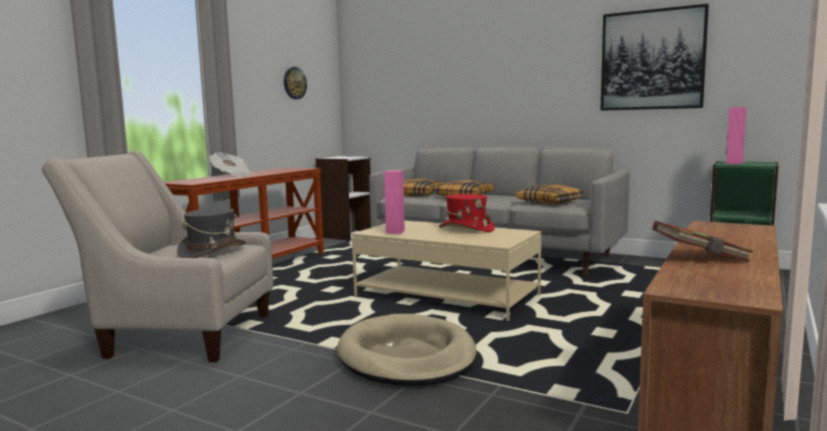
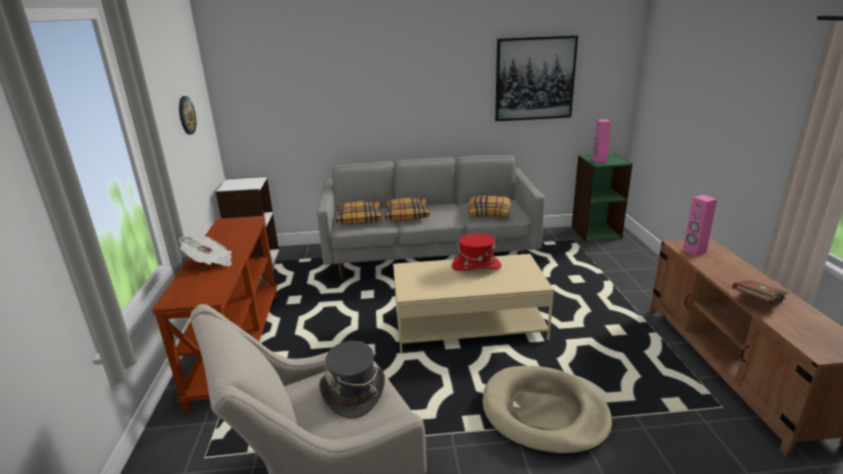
camera: 35 degrees left, 15 degrees up
(395, 232) = (430, 287): pink speaker -> pink speaker (694, 251)

